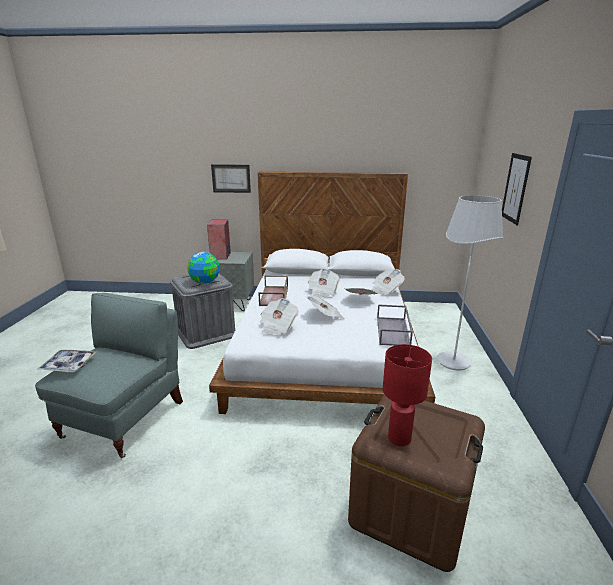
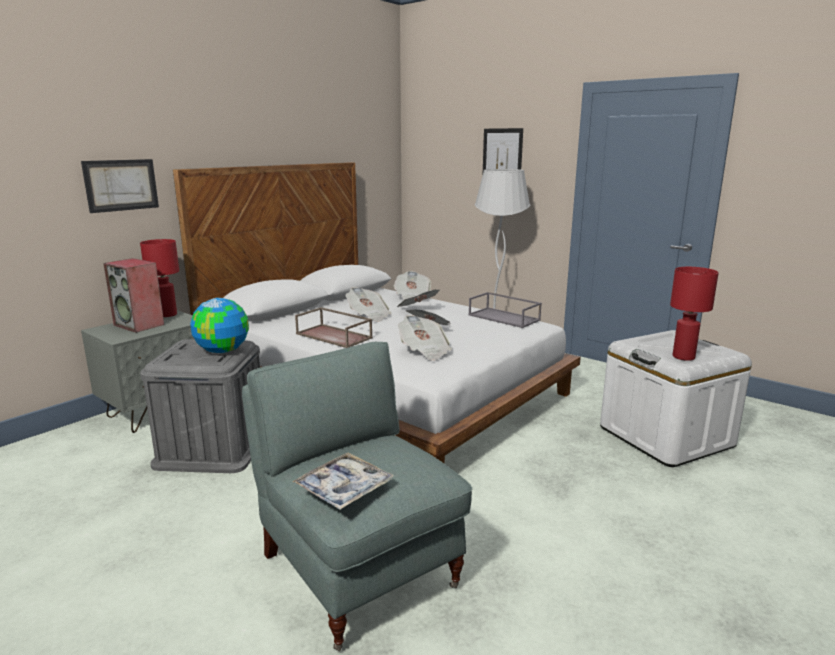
camera: 55 degrees left, 5 degrees down
(241, 254) = (167, 314): none -> red table lamp
(410, 509) = (665, 436): brown storage box -> white storage box

